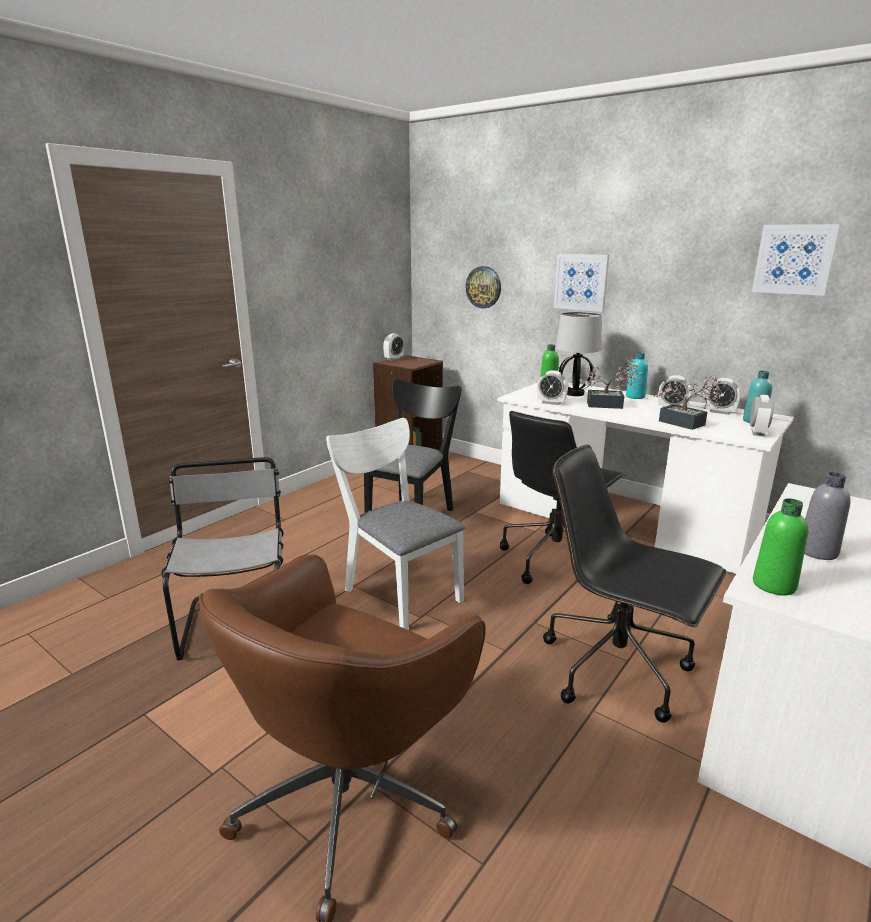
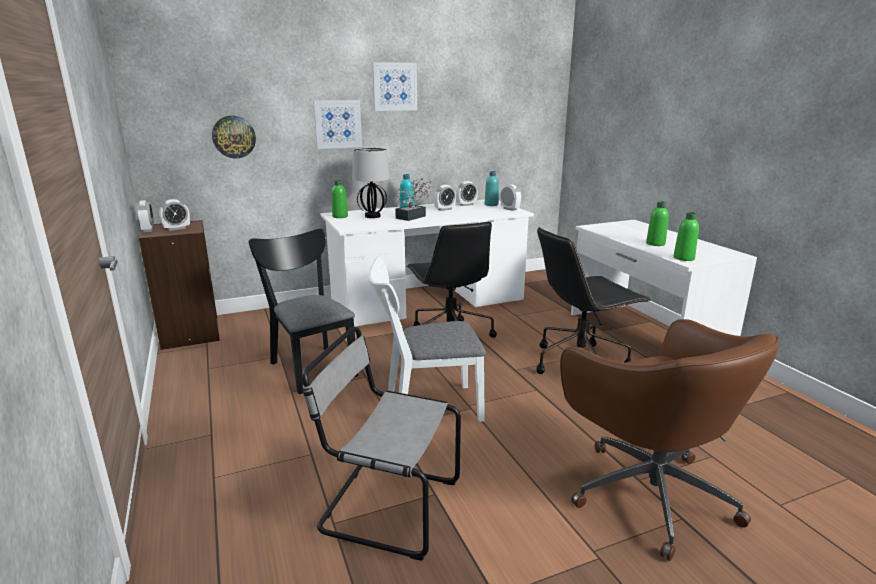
camera: 60 degrees left, 0 degrees up
(551, 403) = (382, 225): alarm clock -> alarm clock (176, 228)
(686, 424) = (476, 214): potted plant -> none
(794, 259) = (479, 99): picture -> picture (394, 87)
(817, 552) = (655, 244): grey bottle -> green bottle

